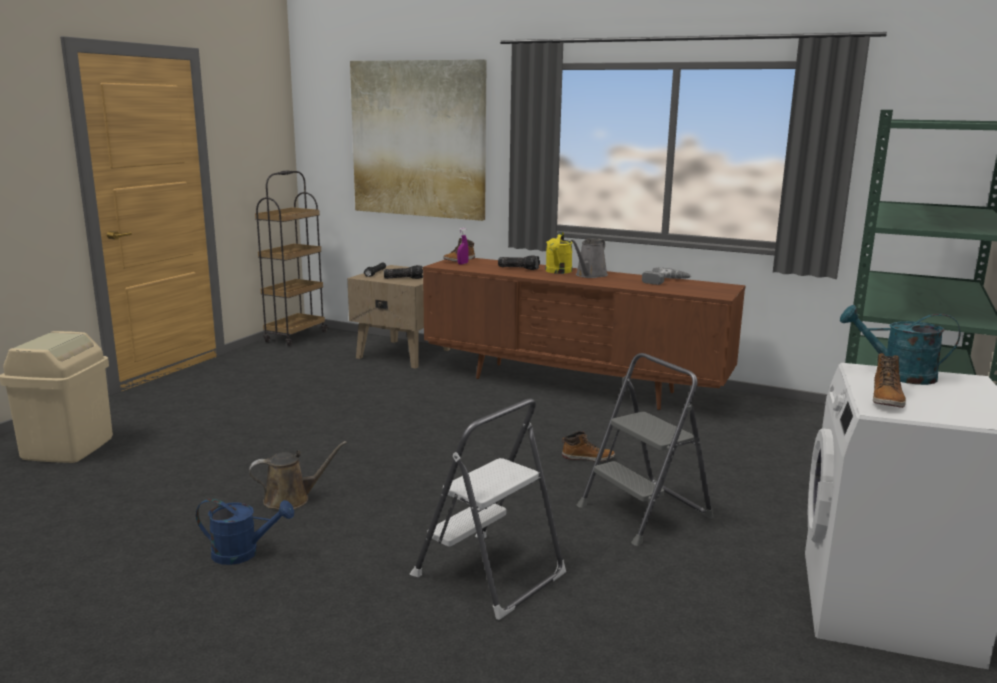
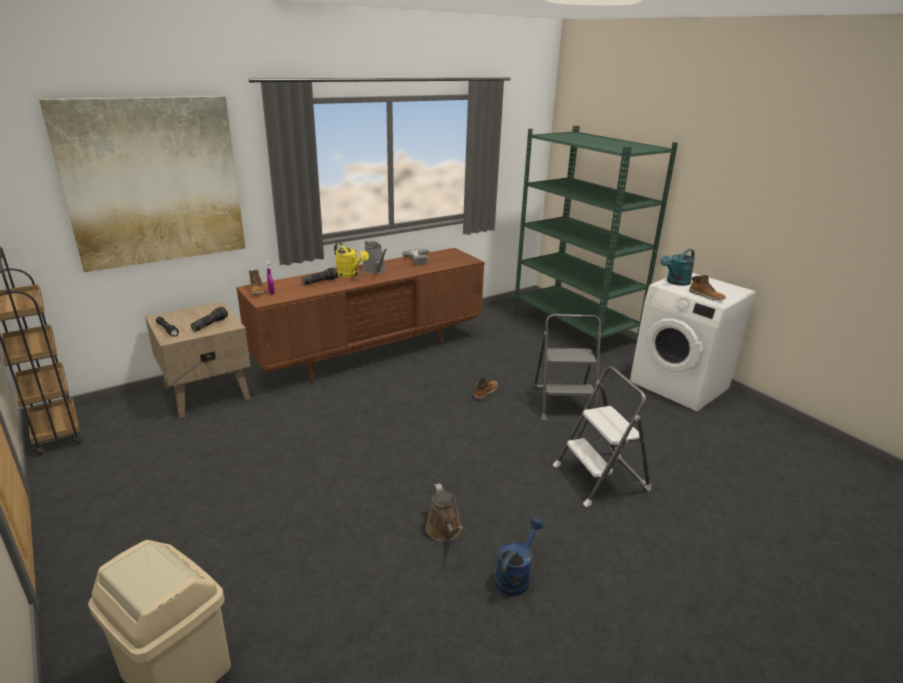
camera: 60 degrees left, 10 degrees up
(291, 499) = (445, 530): brown watering can -> brown watering can turned 150 degrees clockwise

